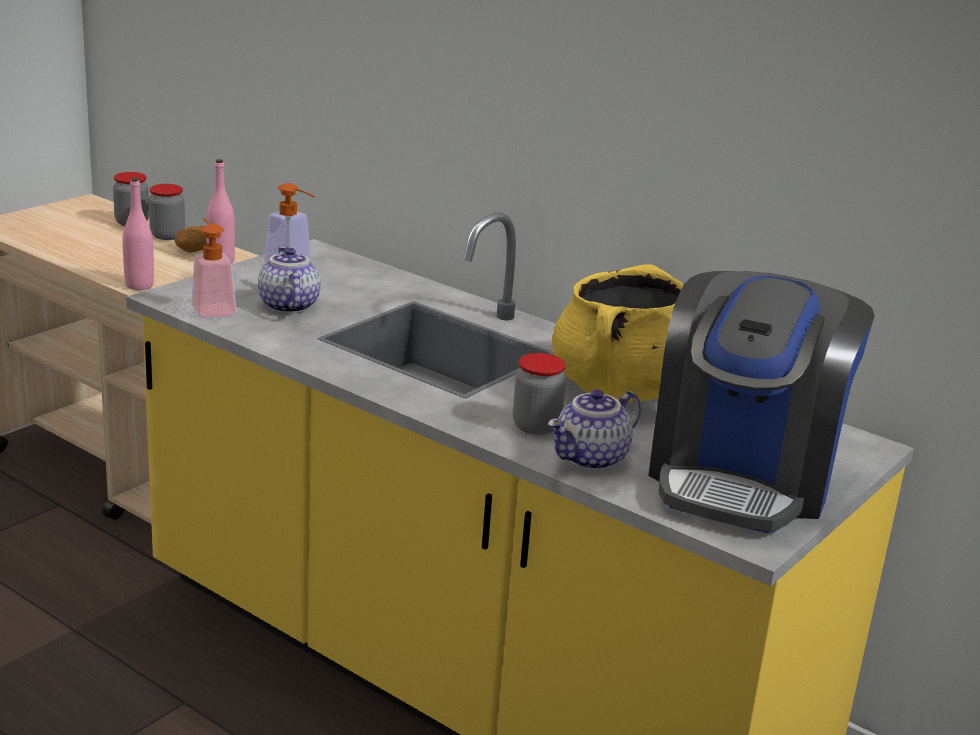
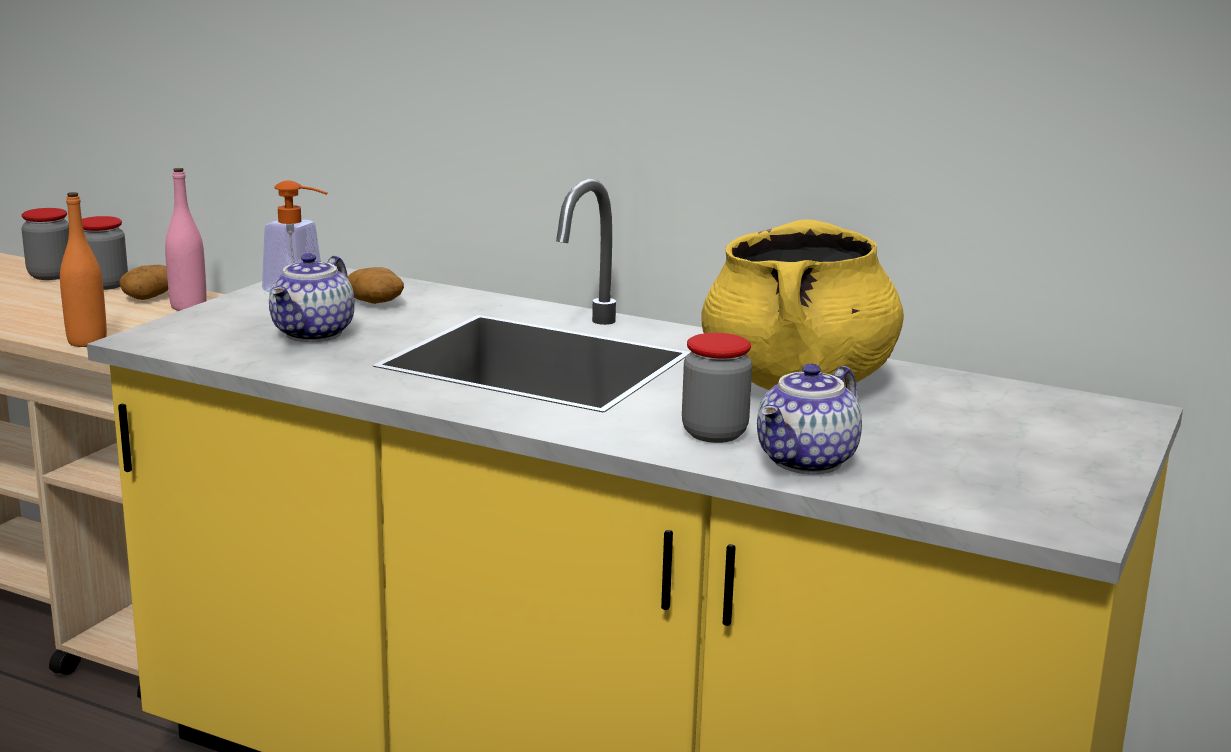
camera: 10 degrees left, 5 degrees down
(139, 285) = (87, 342): pink bottle -> orange bottle
(211, 308) = (213, 346): soap dispenser -> none
(287, 306) = (314, 334): teapot -> teapot turned 135 degrees counterclockwise
(343, 281) = (376, 302): none -> potato
(743, 477) = (1007, 460): coffee machine -> none

